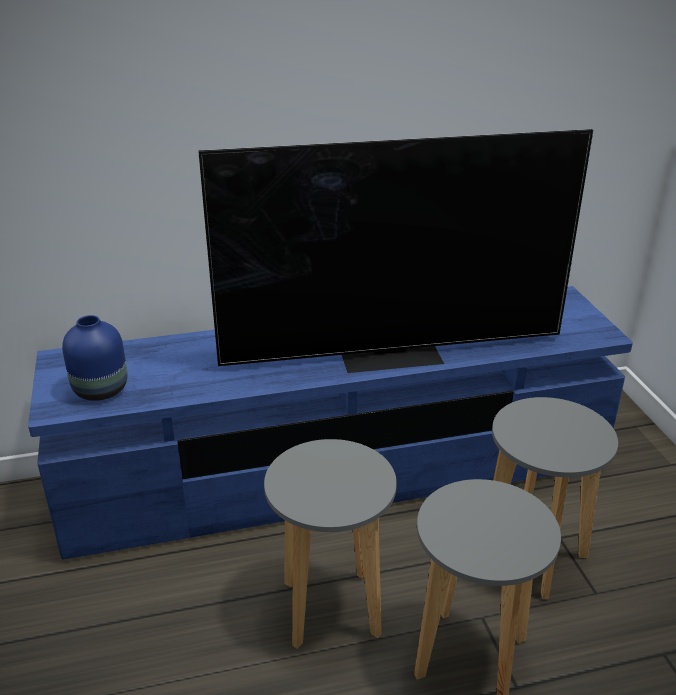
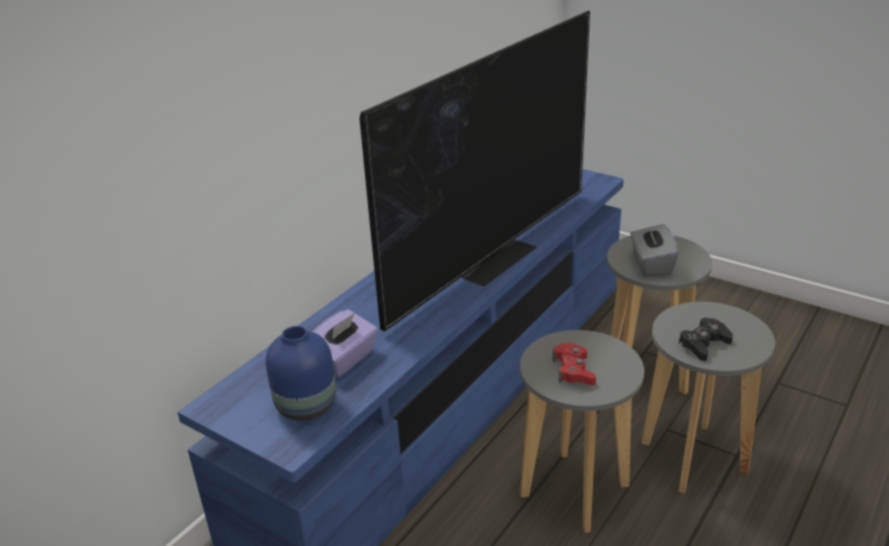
camera: 40 degrees left, 0 degrees up
(170, 373) = (344, 360): none -> purple tissue box
(316, 480) = (573, 371): none -> red game controller
(463, 529) = (704, 344): none -> black game controller
(535, 433) = (651, 264): none -> grey tissue box

